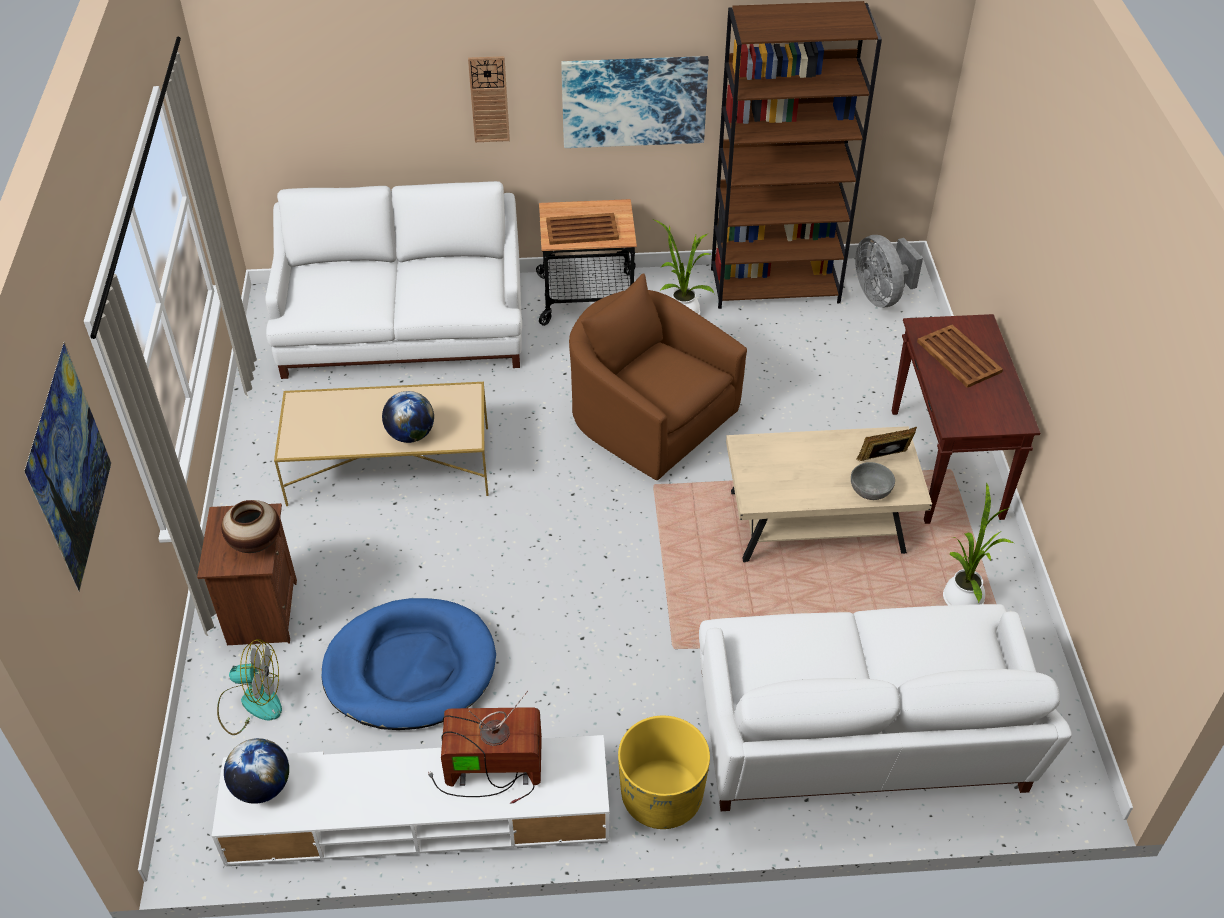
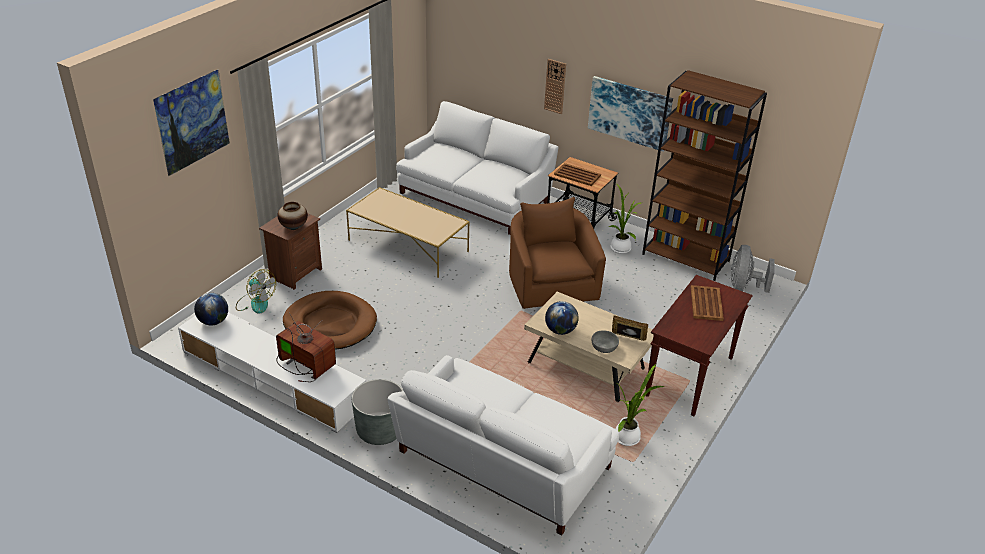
camera: 35 degrees right, 10 degrees down
(410, 435) = (413, 226): globe -> globe (560, 330)
(410, 668) = (330, 324): blue dog bed -> brown dog bed
(661, 797) = (380, 430): yellow planter -> grey planter

